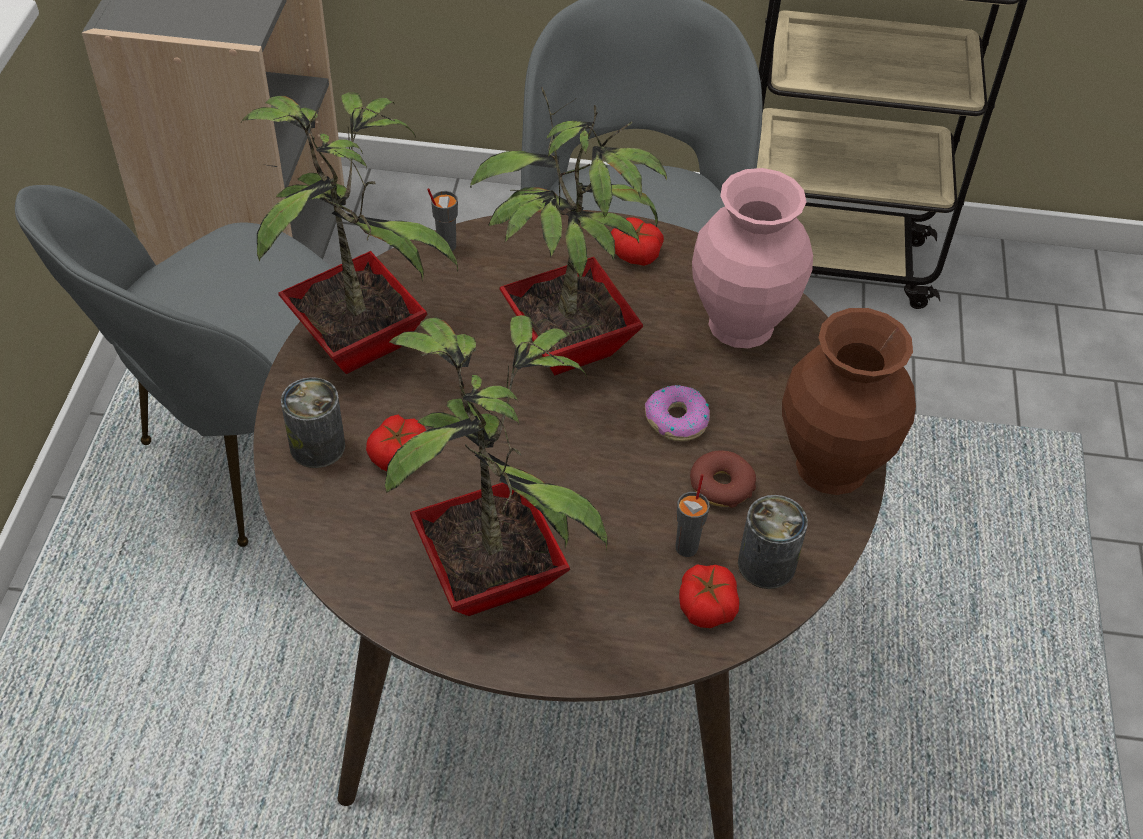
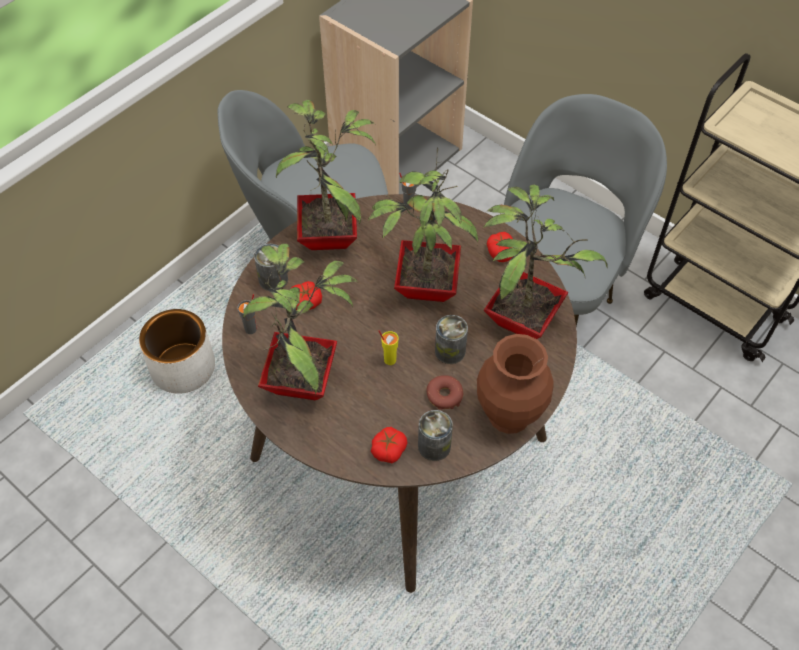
camera: 35 degrees right, 5 degrees up
(119, 724) = (183, 368): none -> white planter
(599, 475) = (389, 359): none -> yellow cup
(676, 420) = (450, 351): donut -> can
(687, 547) = (403, 417): grey cup -> grey cup (251, 329)
(740, 326) = (524, 318): pink vase -> potted plant

